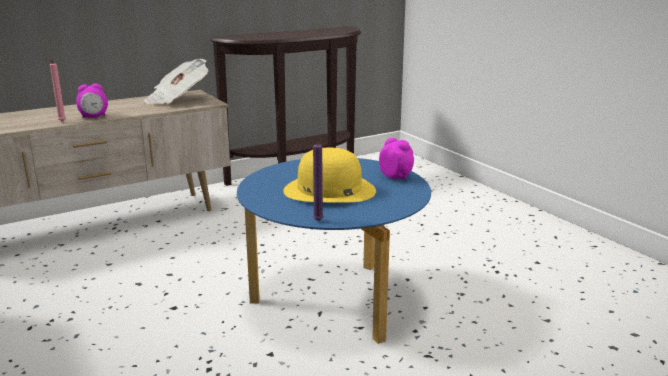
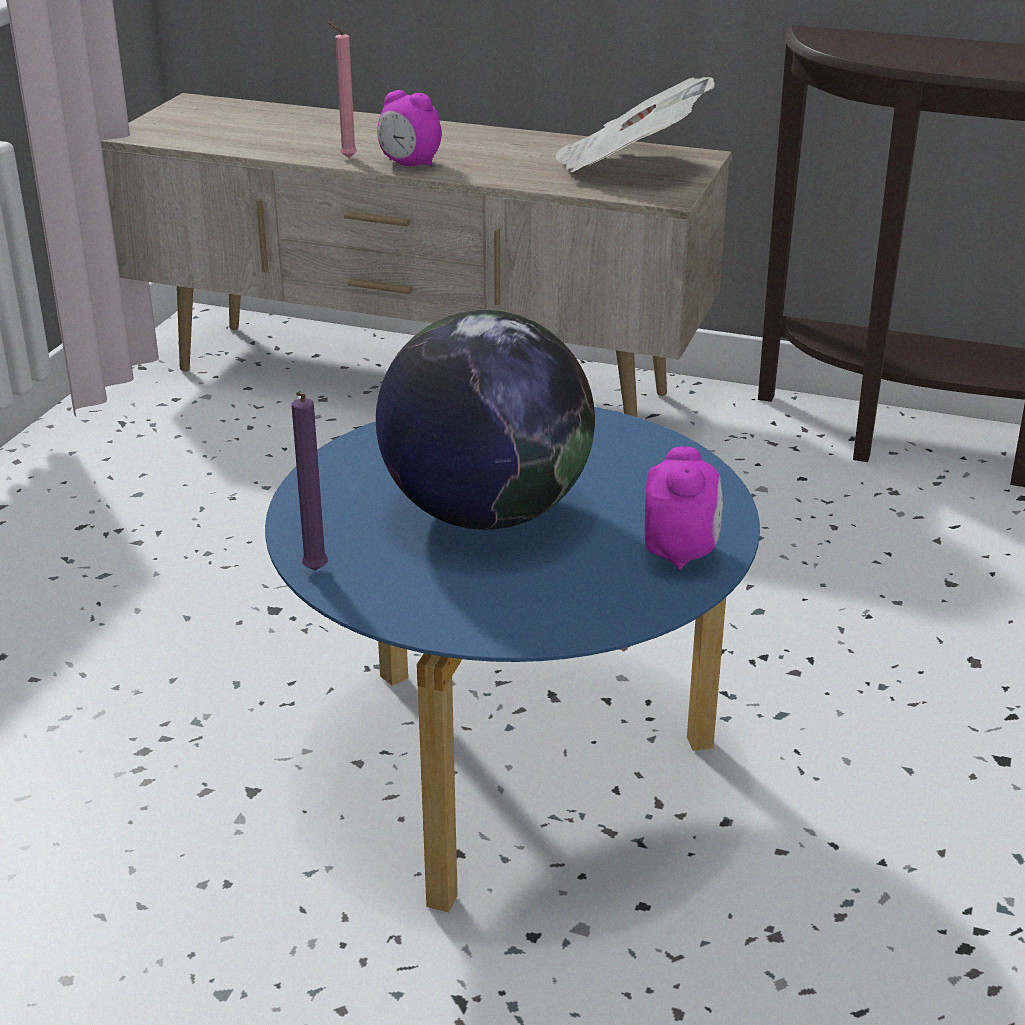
camera: 50 degrees right, 10 degrees up
(329, 190) = (485, 513): yellow hat -> globe

